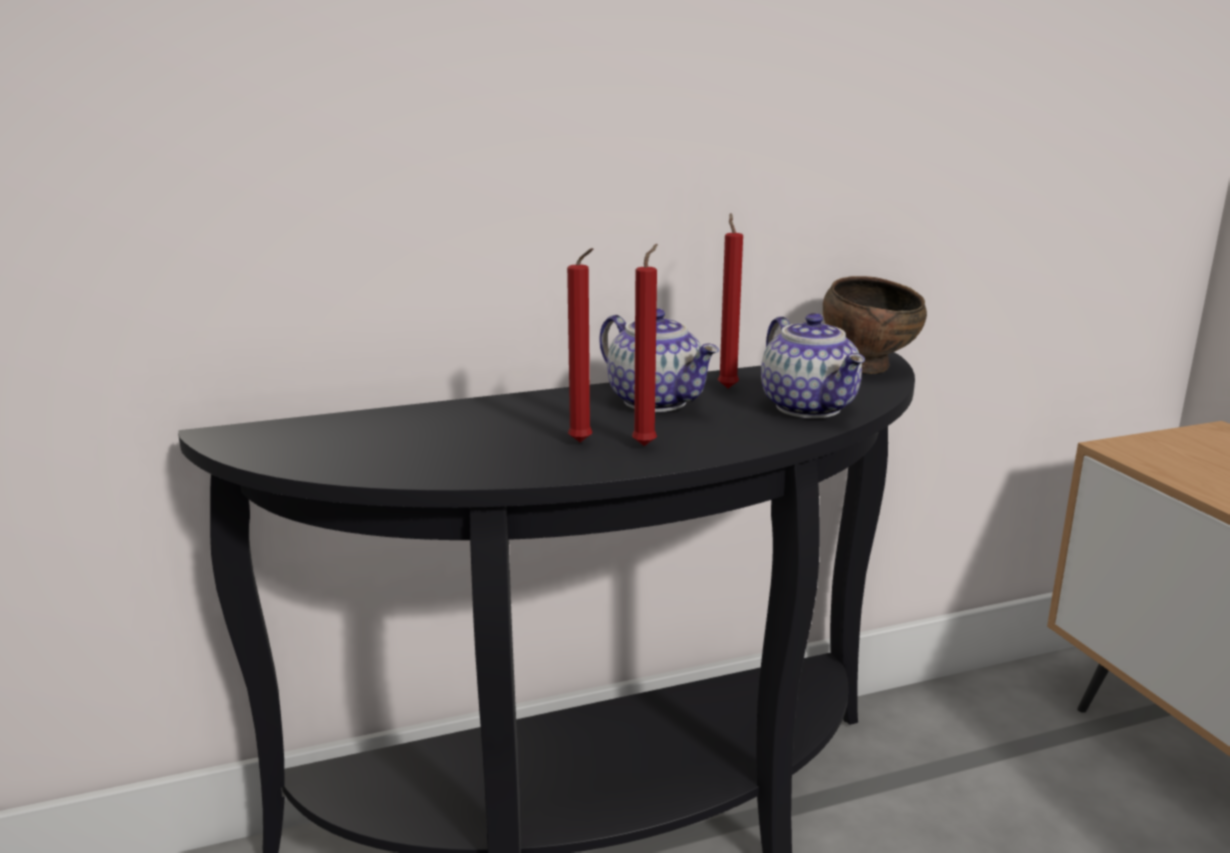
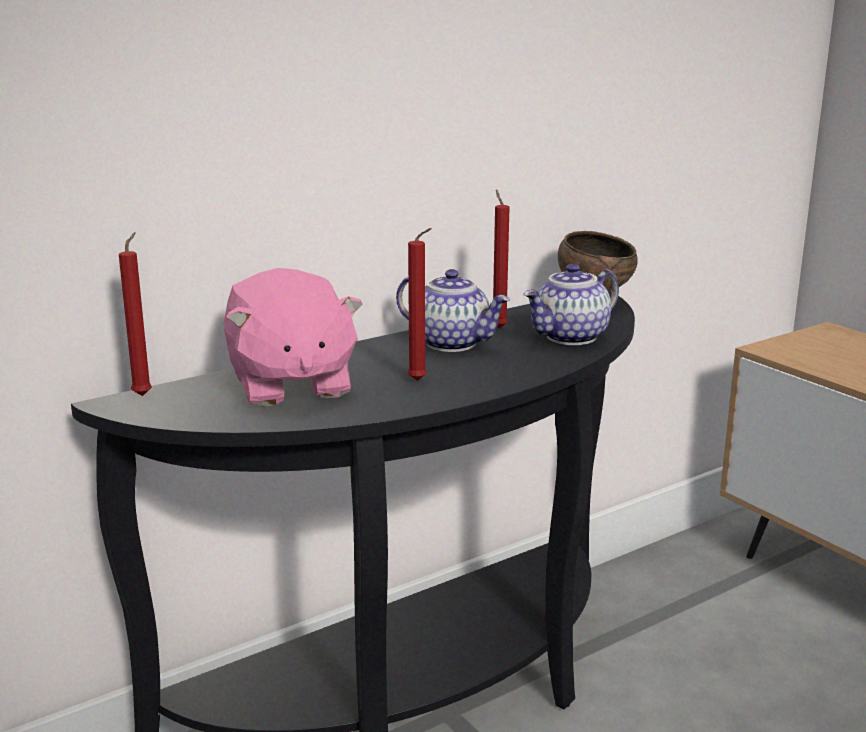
camera: 15 degrees left, 0 degrees up
(427, 433) = (289, 385): none -> pink plush toy
(646, 444) = (469, 377): red candle -> red candle (144, 394)
(811, 407) = (571, 338): teapot -> teapot turned 90 degrees clockwise

